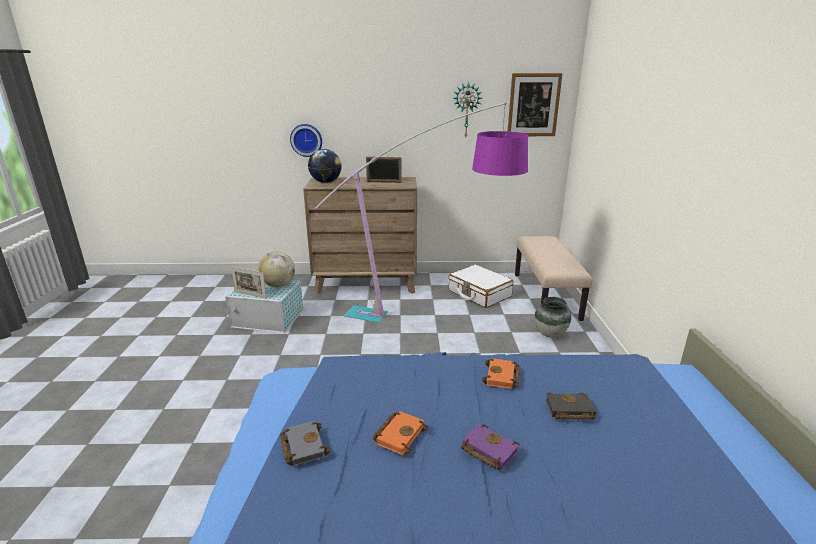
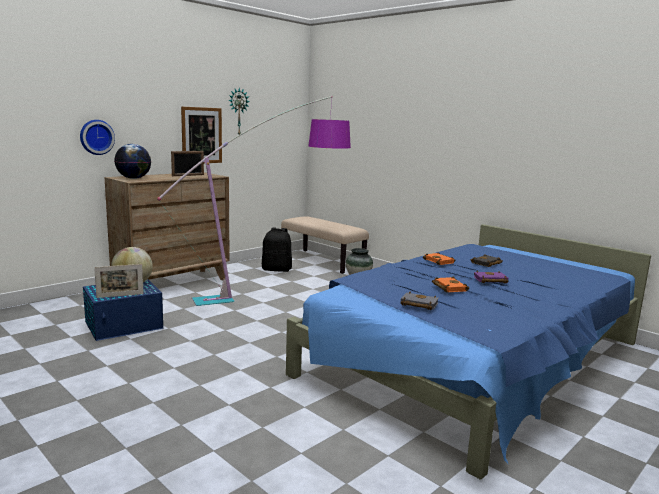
camera: 45 degrees left, 10 degrees down
(269, 318) = (125, 325): white storage box -> blue storage box
(479, 293) = (277, 269): white suitcase -> black backpack
(533, 105) = (282, 109): picture -> picture (201, 135)

